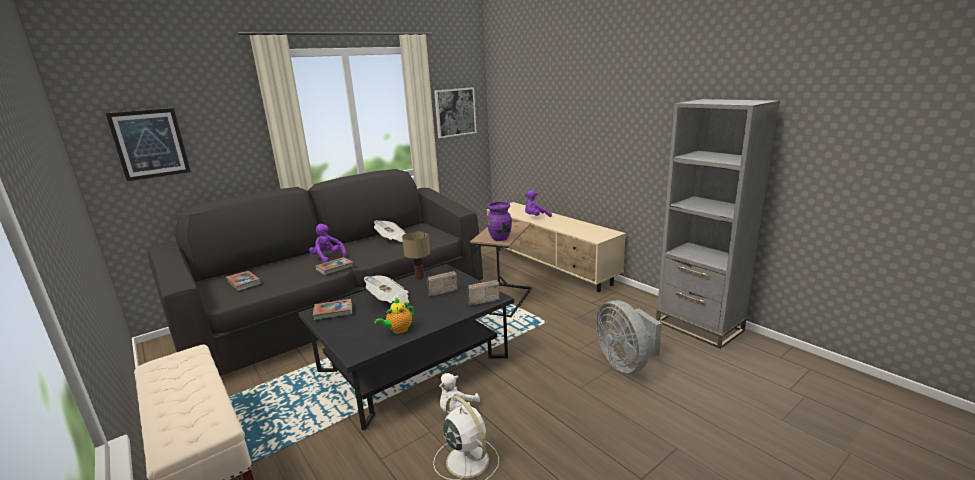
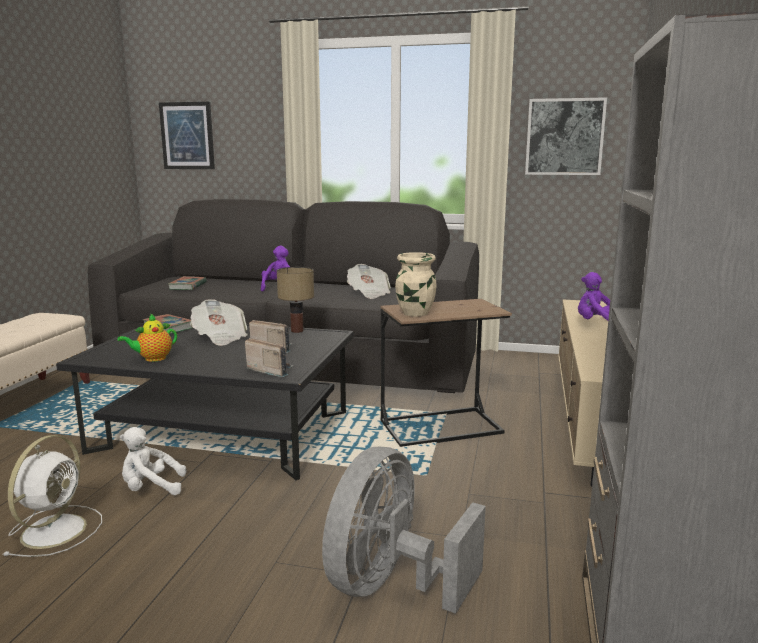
camera: 50 degrees right, 5 degrees down
(334, 268) = (256, 297): book -> none
(398, 330) = (153, 359): teapot -> teapot turned 45 degrees counterclockwise
(500, 238) = (415, 313): purple vase -> beige vase

